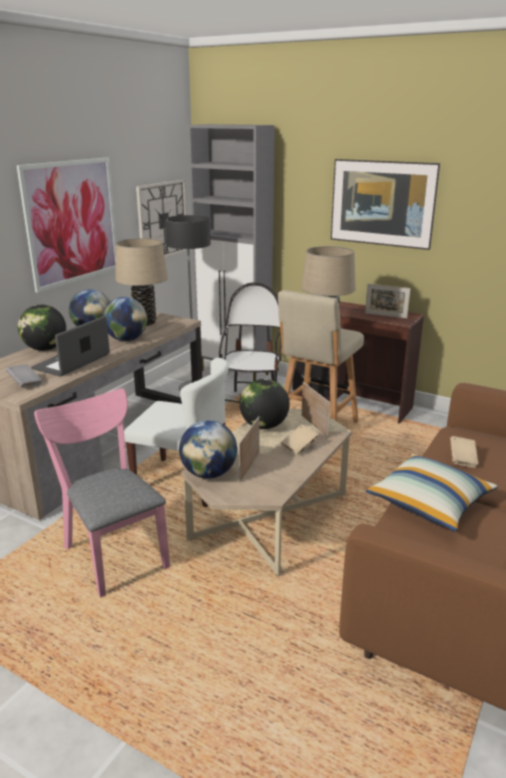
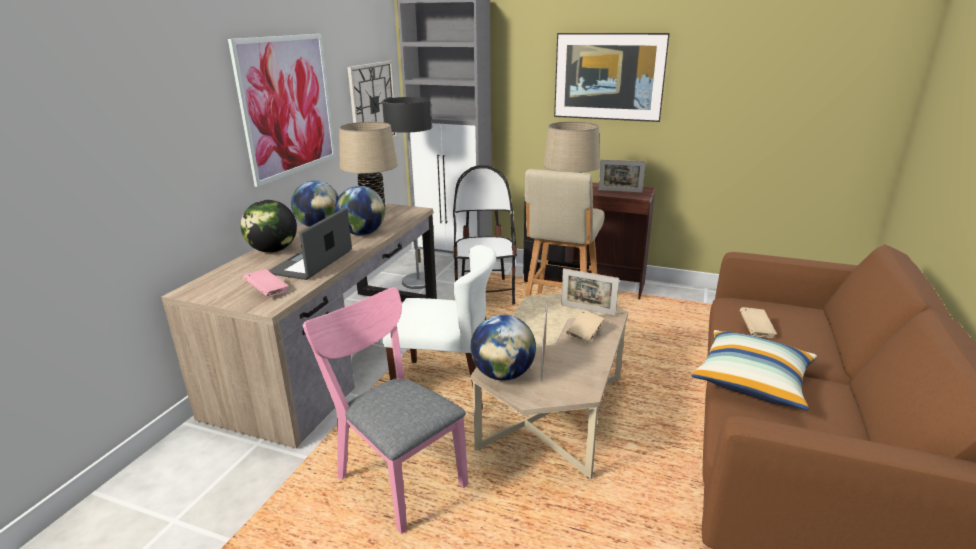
camera: 10 degrees left, 0 degrees up
(25, 384) = (268, 292): grey book -> pink book
(264, 426) = (536, 315): globe -> none
(314, 426) = (588, 310): picture frame -> picture frame turned 150 degrees clockwise

